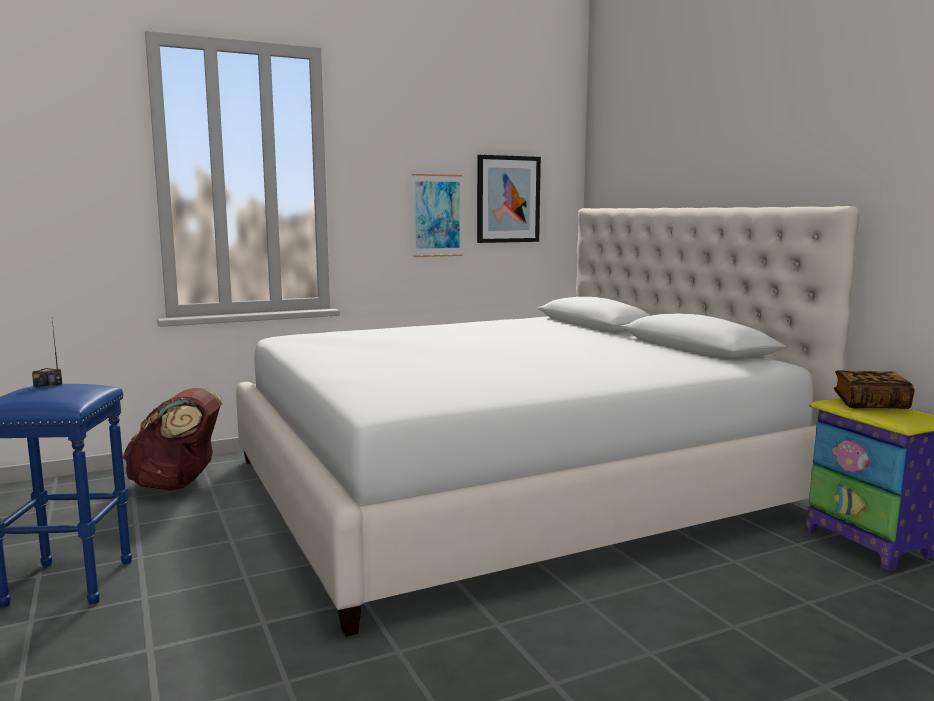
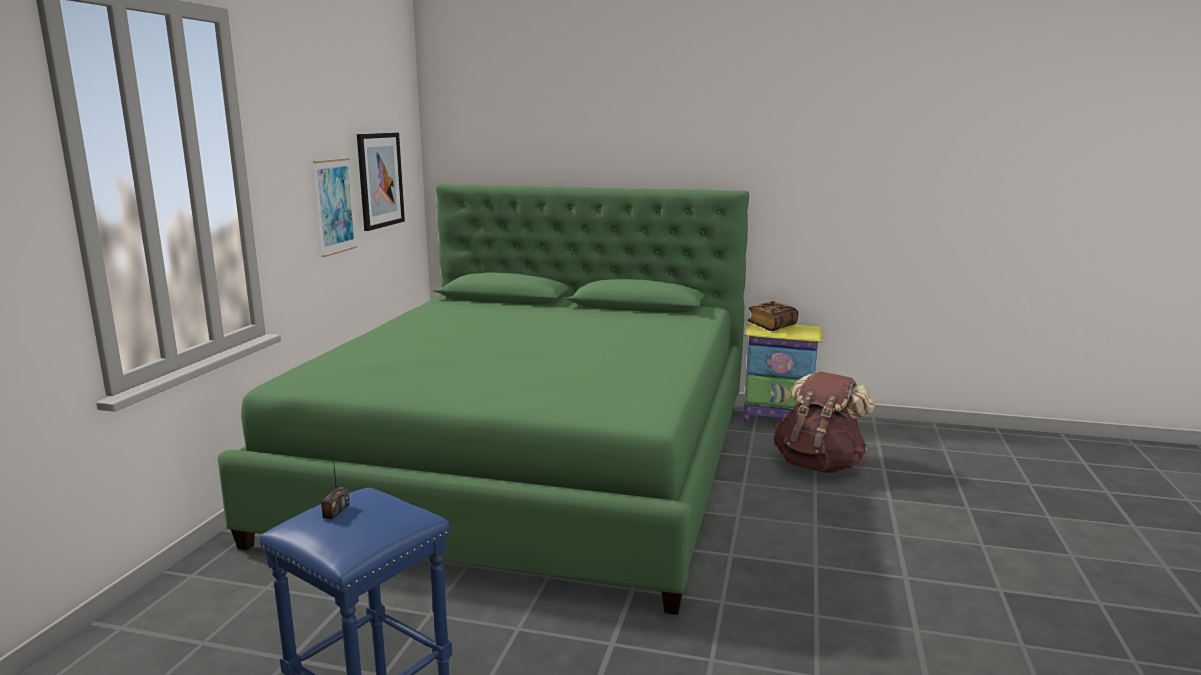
camera: 50 degrees left, 5 degrees up
(178, 484) = (224, 605): brown backpack -> brown backpack (819, 465)
(508, 485) = (533, 464): white bed -> green bed

